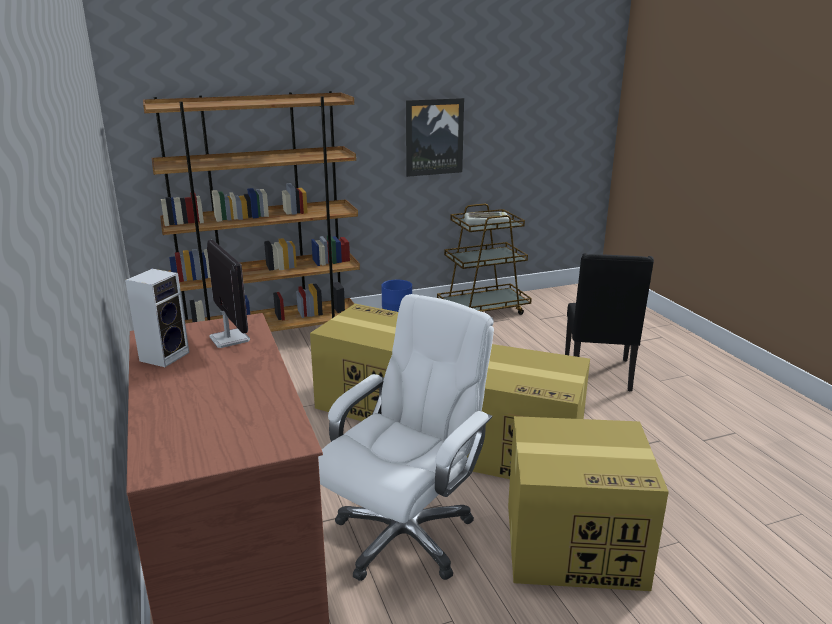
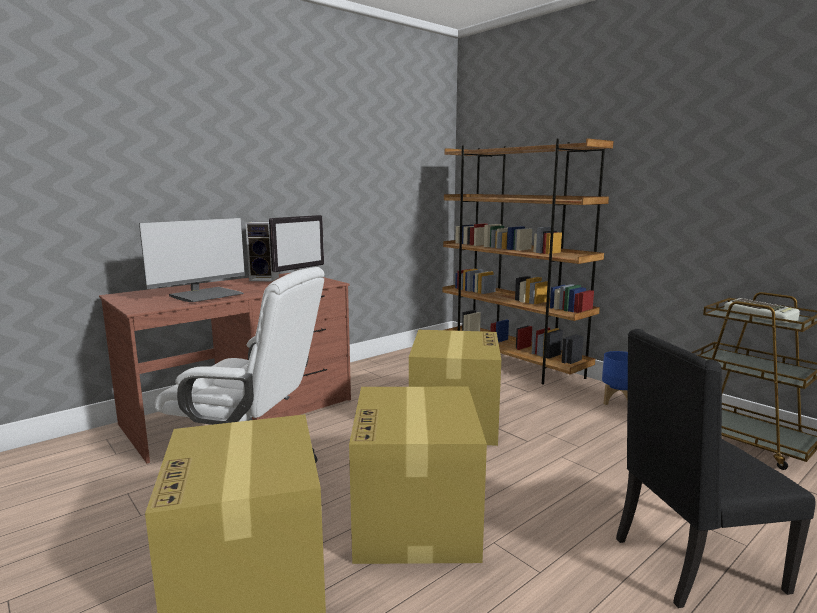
camera: 70 degrees right, 10 degrees down
(246, 398) = (205, 296): none -> monitor
(434, 137) = (726, 196): picture -> none

